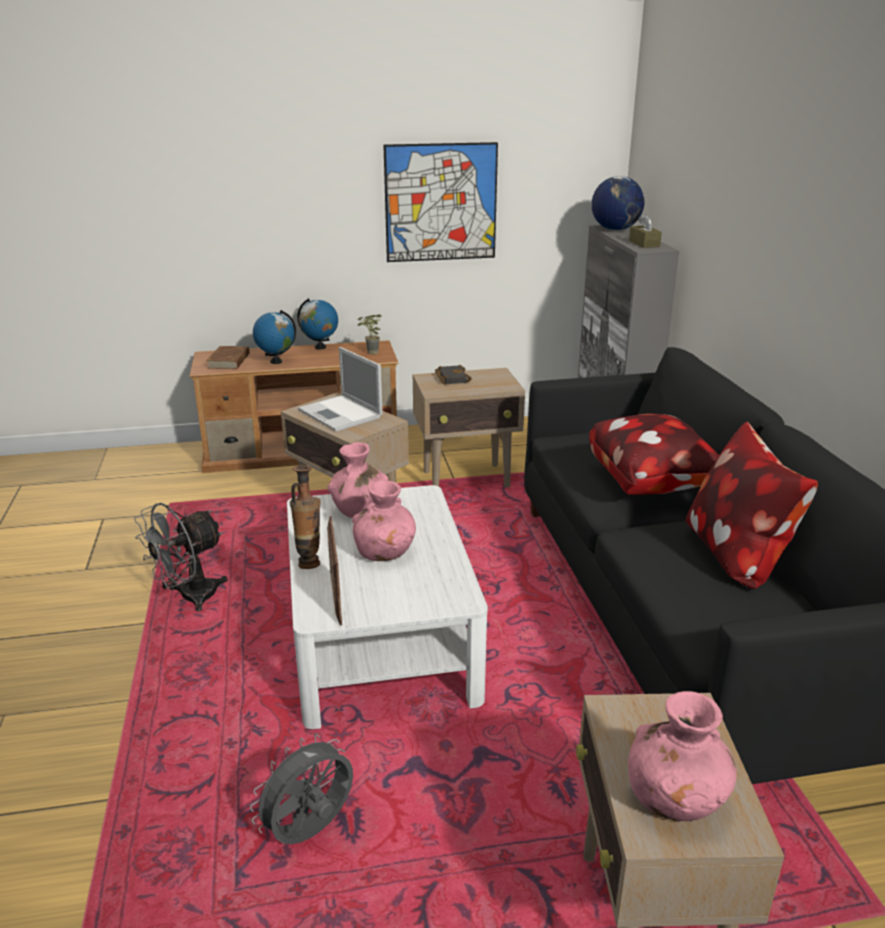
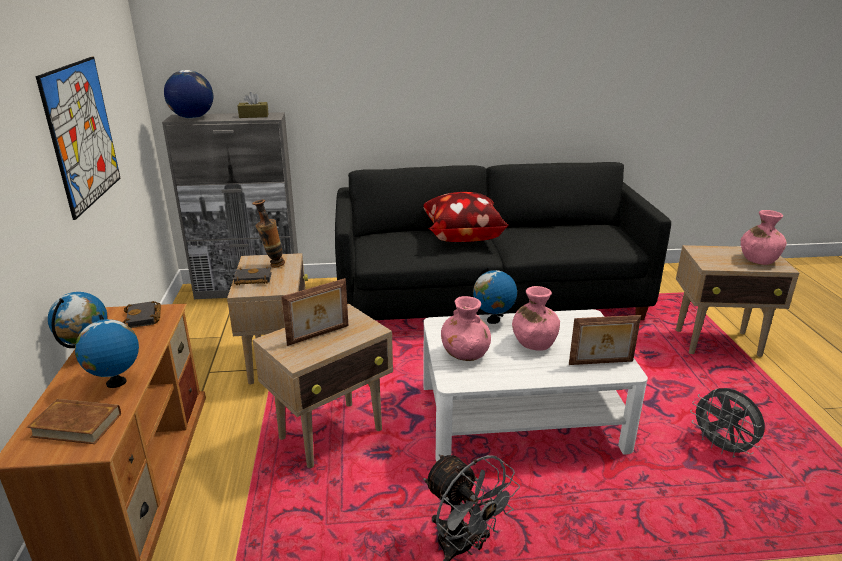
camera: 85 degrees left, 0 degrees up
(309, 562) = (552, 376): vase -> vase (272, 265)
(341, 414) = (319, 335): laptop -> picture frame
(370, 353) = (144, 318): potted plant -> black book
(438, 526) = (493, 320): none -> globe
(737, 555) = (544, 230): pillow -> none

